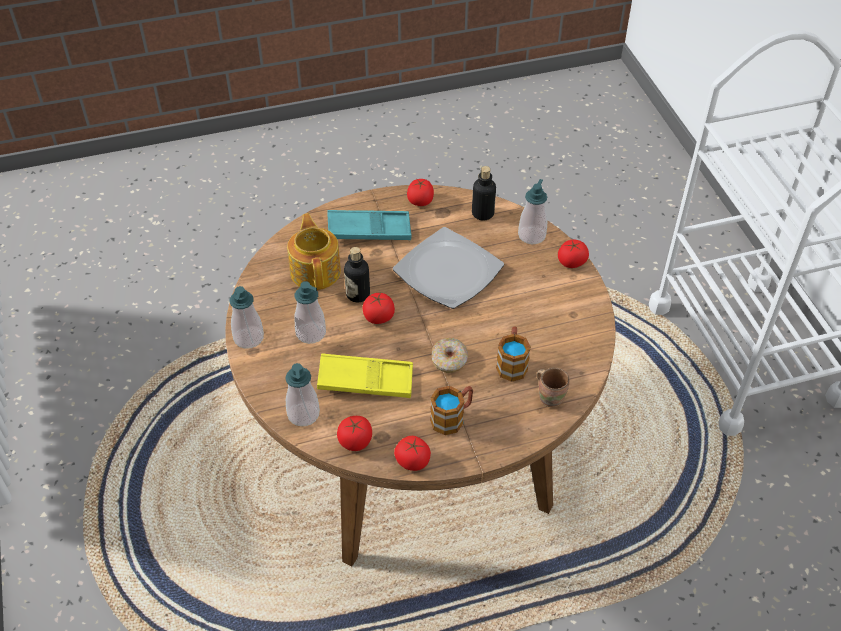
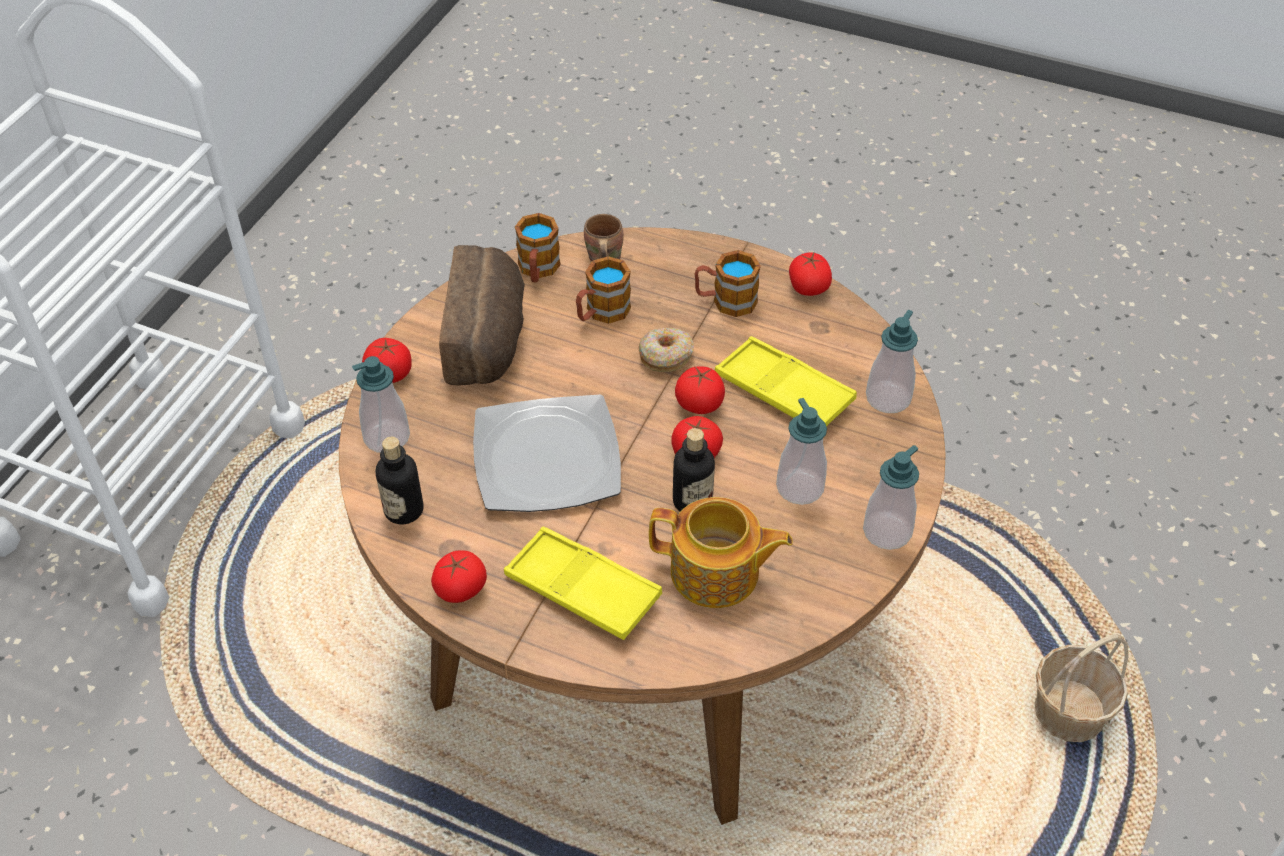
camera: 140 degrees left, 0 degrees up
(157, 568) = (1068, 712): none -> basket
(316, 270) = (716, 573): teapot -> teapot turned 105 degrees counterclockwise
(355, 441) = (852, 338): tomato -> tomato (699, 404)
(369, 230) = (582, 589): turquoise tray -> yellow tray
(550, 309) = (488, 339): none -> bread
(577, 366) = (538, 270): none -> mug

